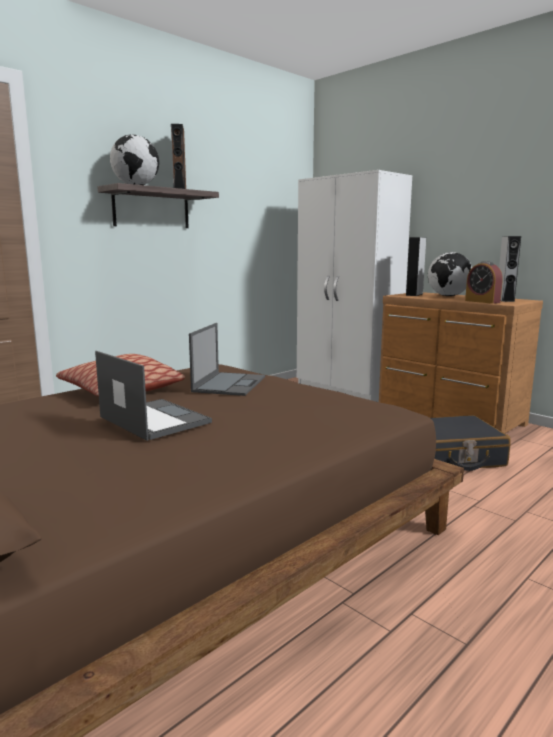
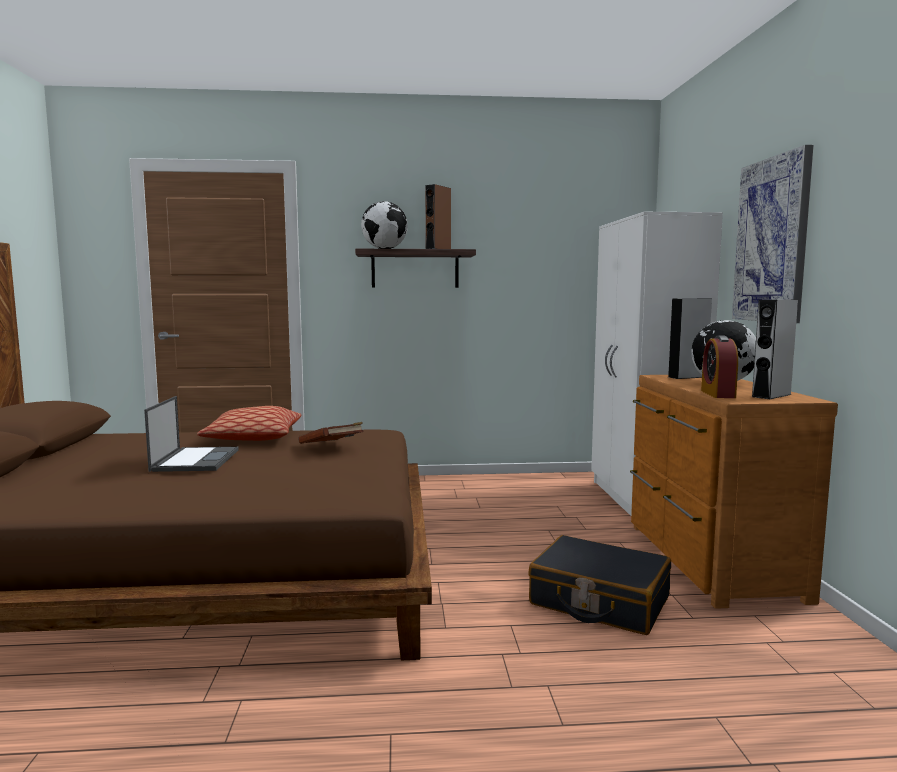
camera: 40 degrees right, 5 degrees down
(229, 384) = (332, 447): laptop -> brown book
(466, 197) = (772, 240): none -> picture

